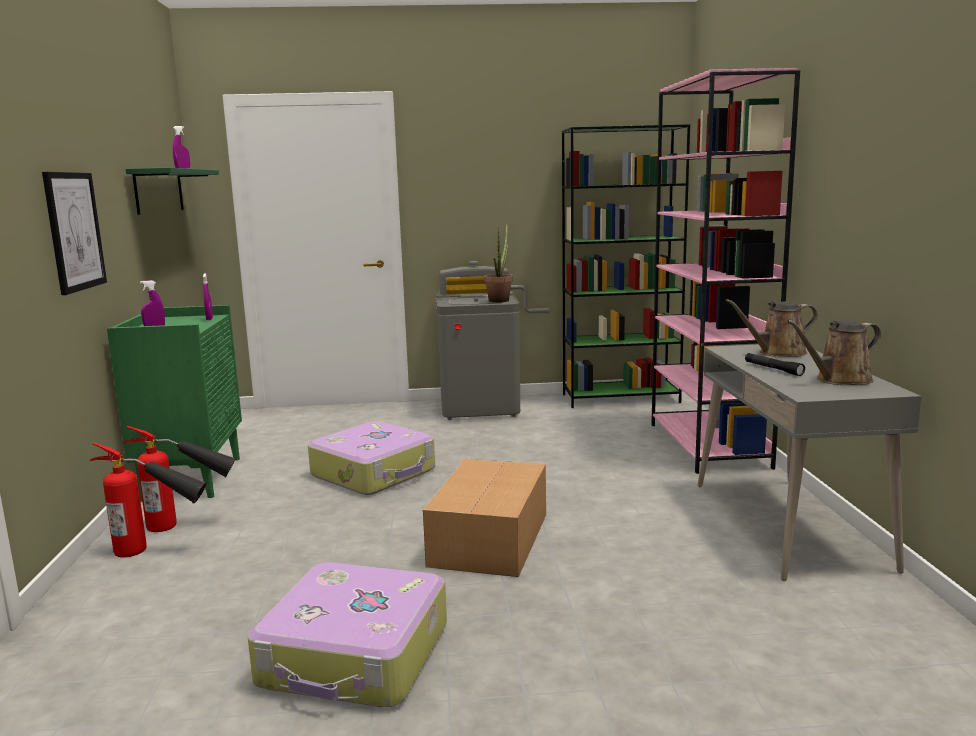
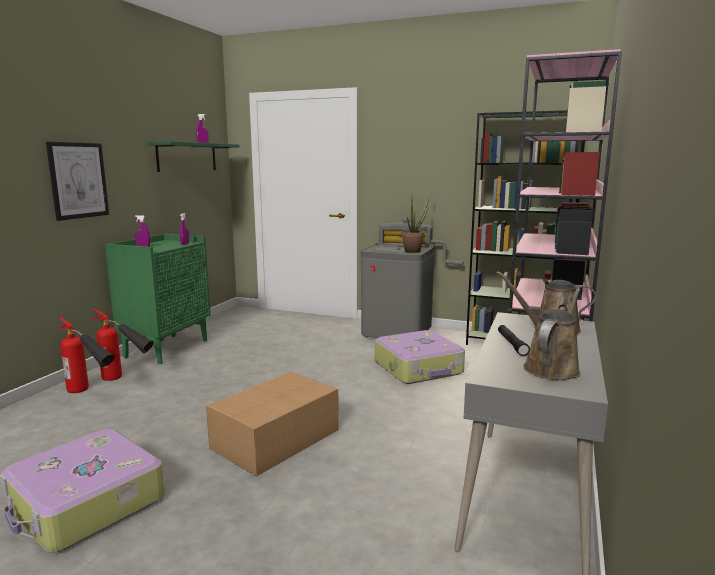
camera: 25 degrees right, 0 degrees up
(375, 472) = (269, 368): suitcase -> suitcase (419, 368)
(839, 380) = (553, 368): brown watering can -> brown watering can turned 120 degrees clockwise

